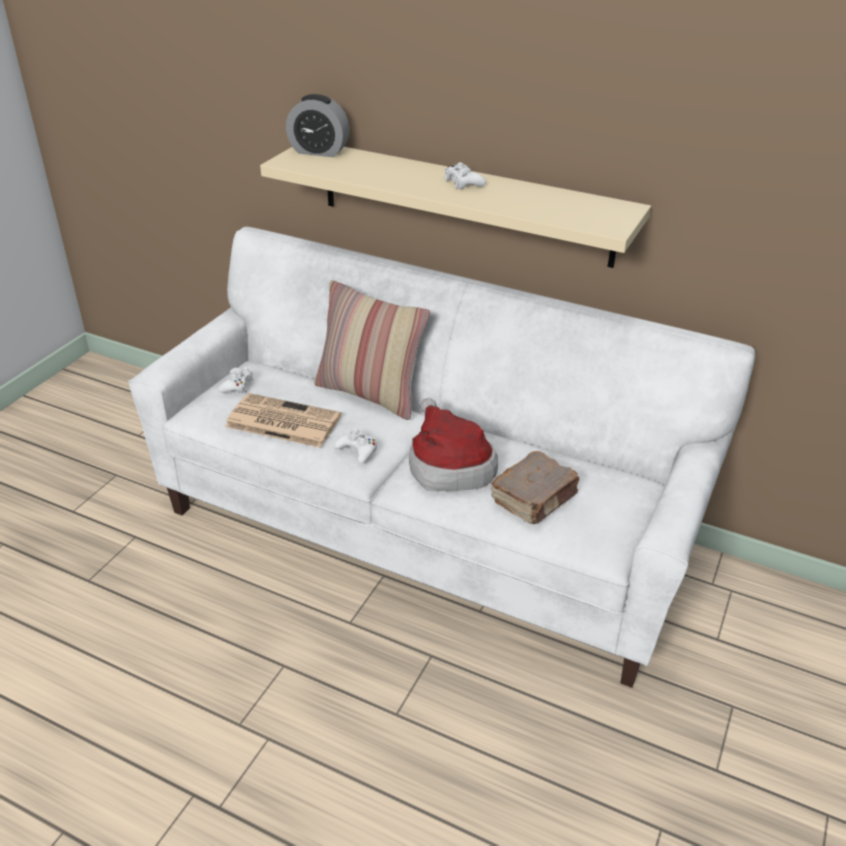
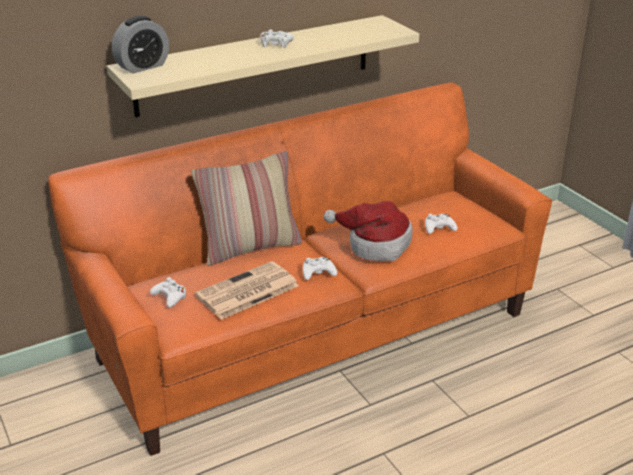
camera: 55 degrees left, 5 degrees down
(421, 532) = (315, 335): white sofa -> orange sofa
(535, 498) = (439, 228): brown book -> white game controller

